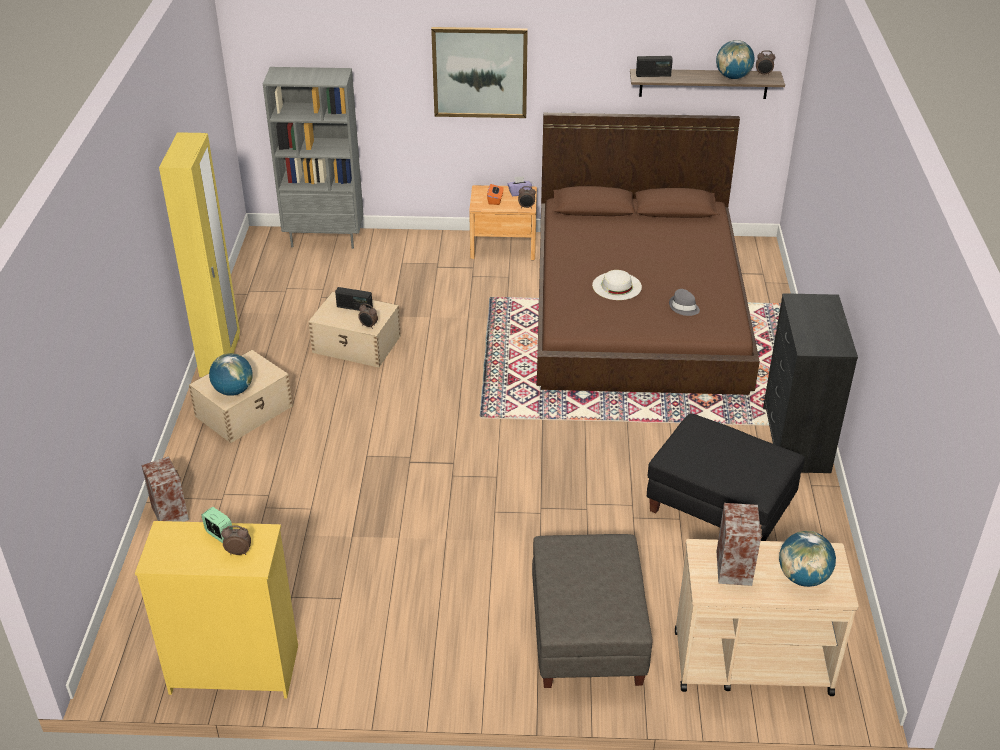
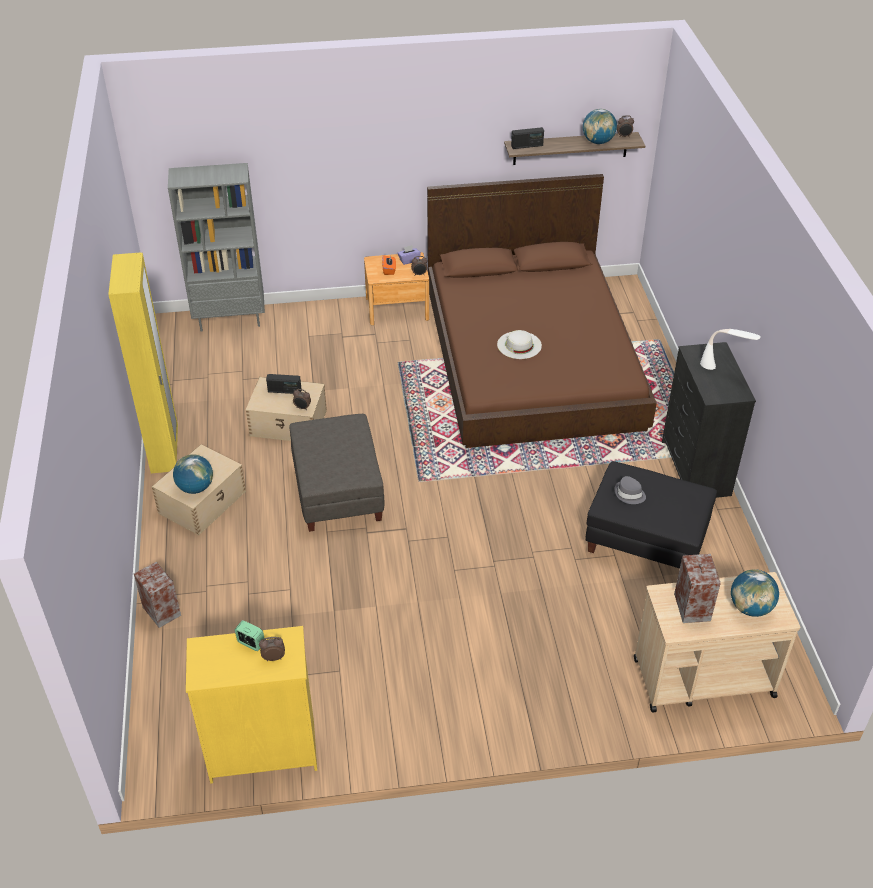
camera: 10 degrees left, 5 degrees up
(480, 72) = (367, 156): picture -> none
(587, 635) = (561, 674): grey ottoman -> grey ottoman (338, 492)
(683, 307) = (582, 359): grey hat -> grey hat (629, 494)
(828, 325) = (724, 373): none -> white table lamp

